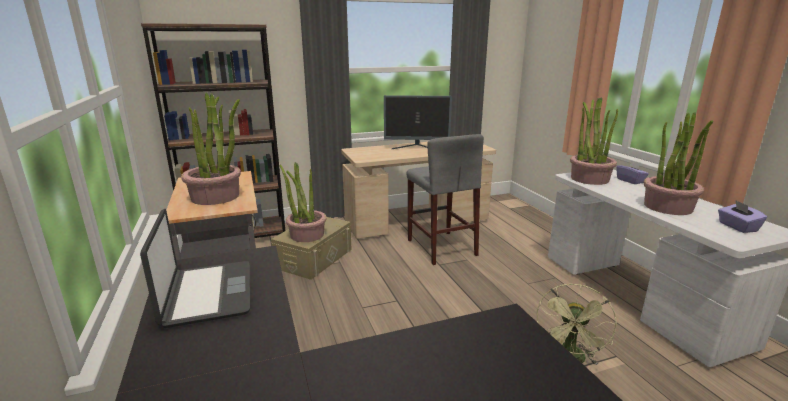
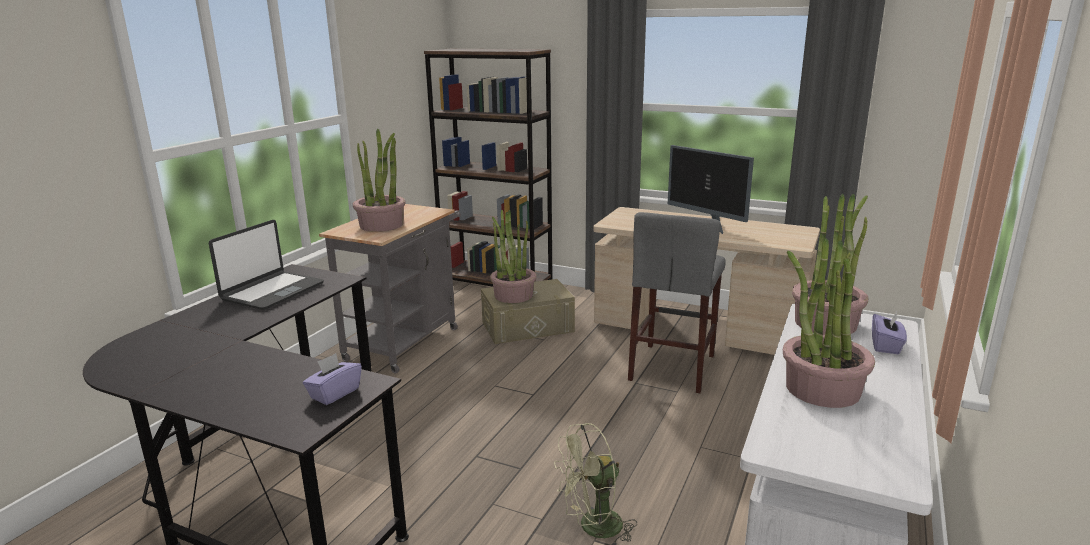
camera: 45 degrees right, 0 degrees up
(737, 227) = (842, 445): purple tissue box -> purple tissue box (334, 393)

